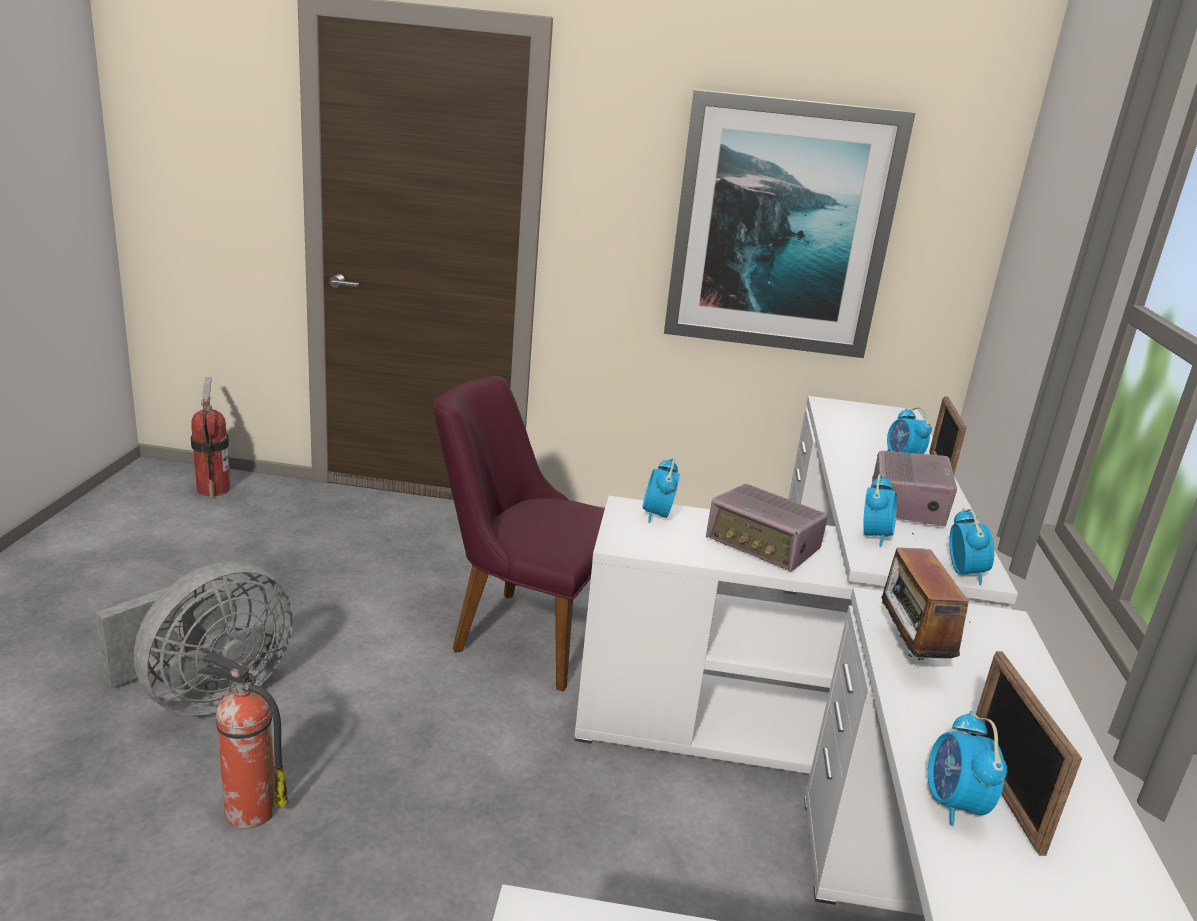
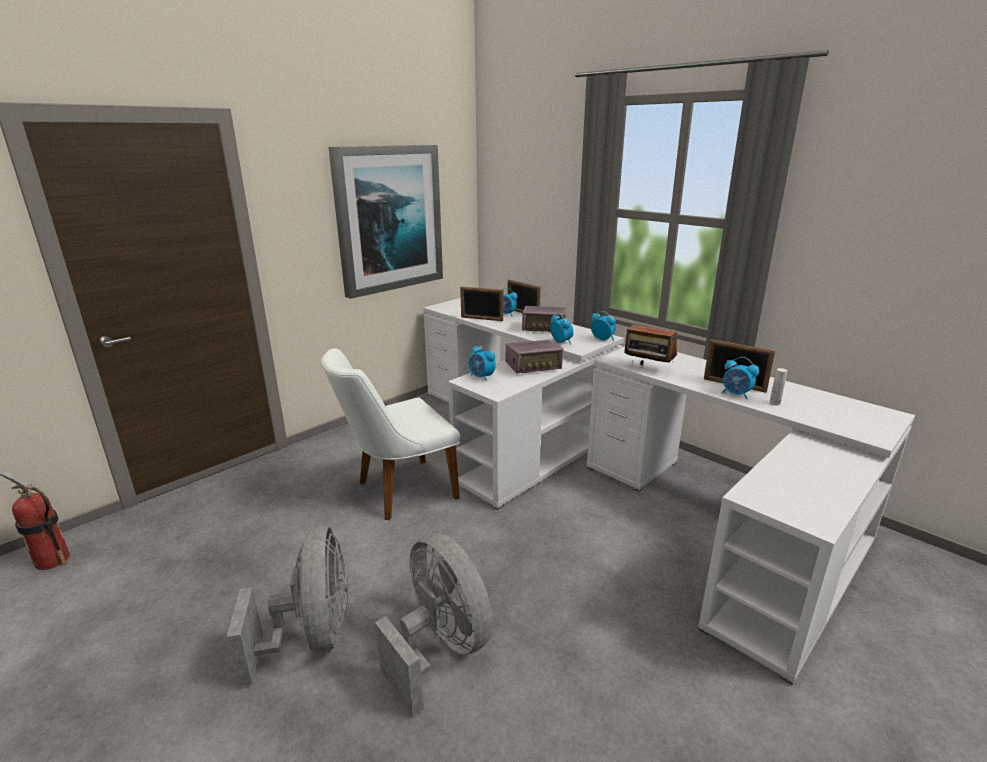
camera: 50 degrees left, 0 degrees up
(247, 810) = (440, 648): fire extinguisher -> grey fan
(519, 632) = (398, 492): purple chair -> white chair
(846, 446) = (481, 319): none -> picture frame
(907, 505) = (544, 328): radio -> radio turned 135 degrees clockwise
(994, 880) = (774, 403): none -> white bottle

